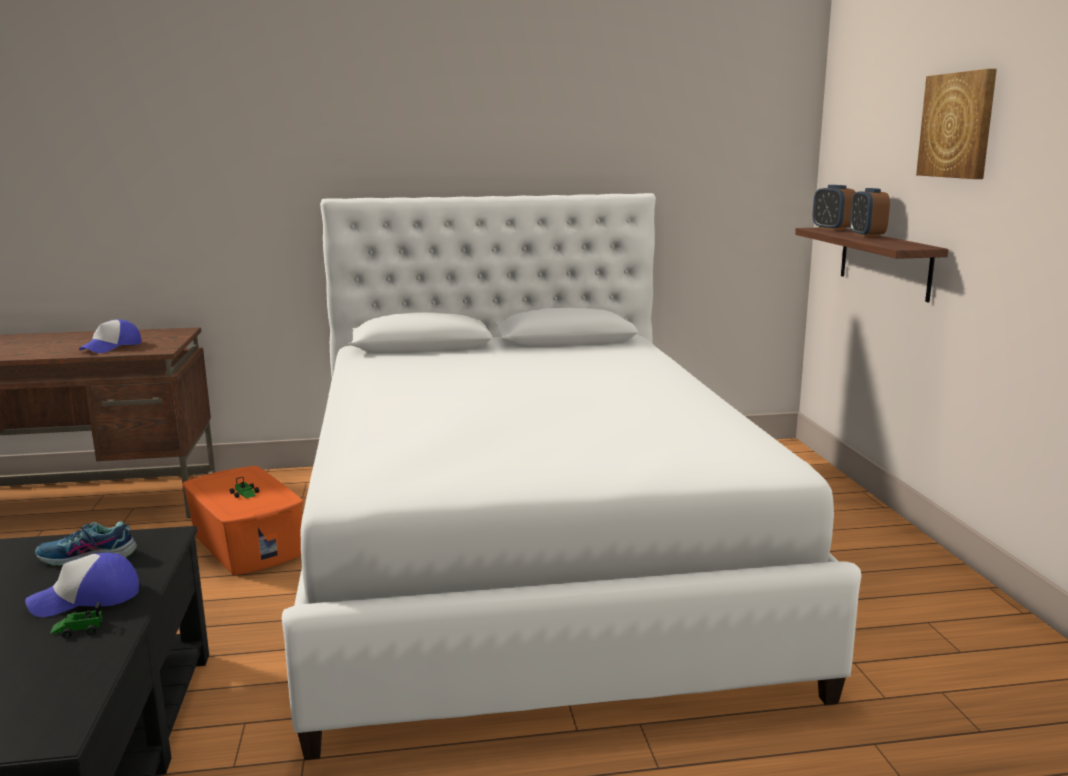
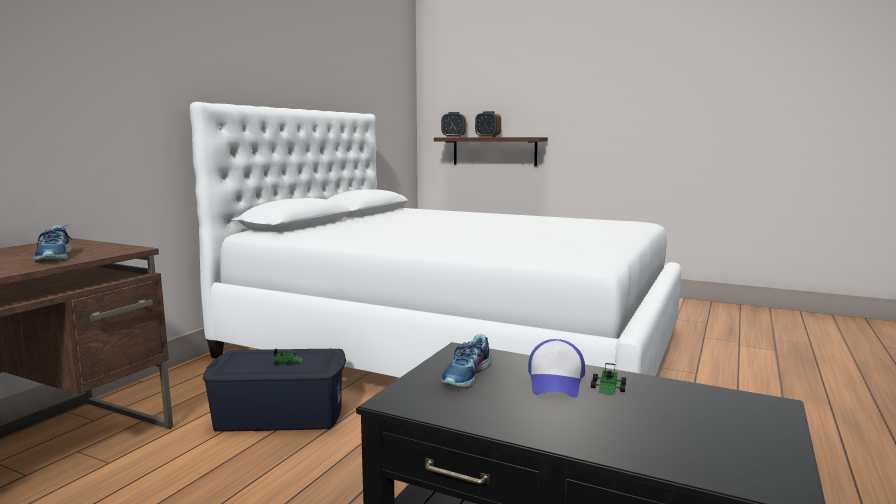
camera: 55 degrees left, 5 degrees down
(112, 347) = (55, 257): cap -> shoe
(247, 544) = (280, 414): orange storage box -> blue storage box
(958, 125) = (545, 76): picture -> none

